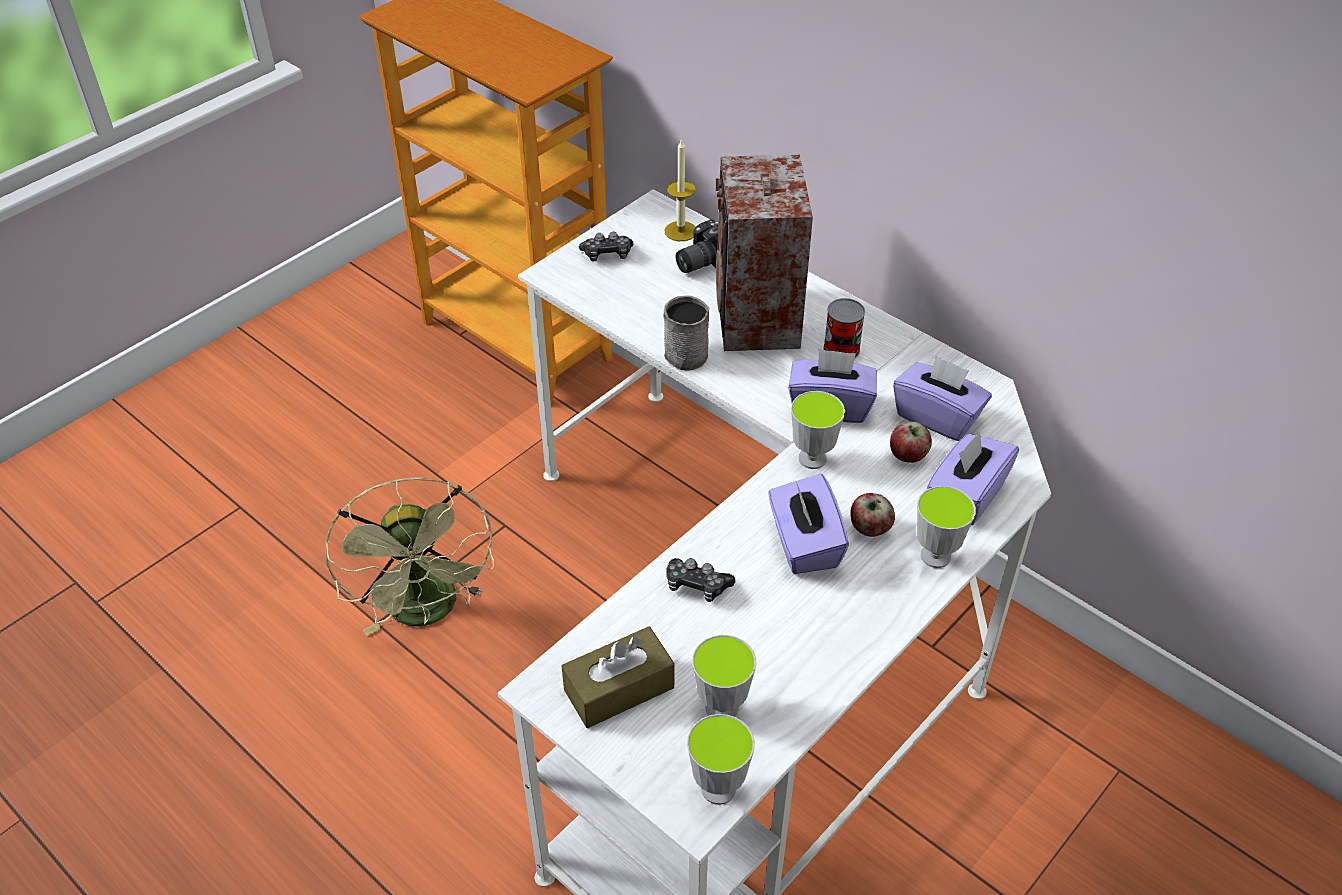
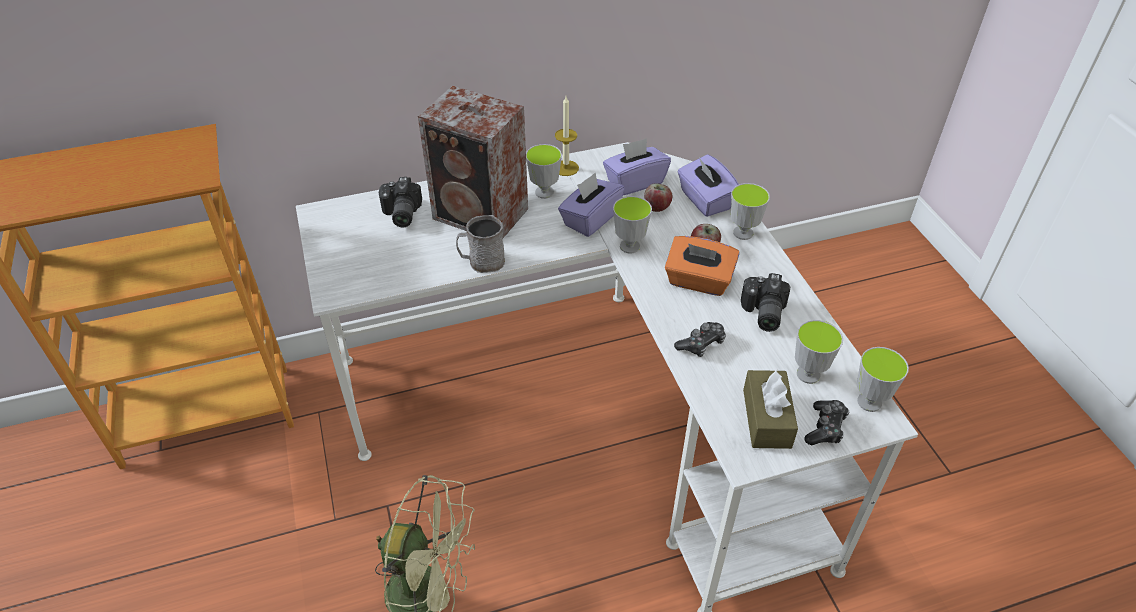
camera: 60 degrees left, 0 degrees up
(607, 254) = (343, 256): game controller -> game controller (825, 428)
(680, 231) = (357, 211): candle -> candle (566, 168)
(796, 626) = (762, 313): none -> camera
(804, 544) = (698, 281): purple tissue box -> orange tissue box
(841, 349) = (544, 192): can -> cup

